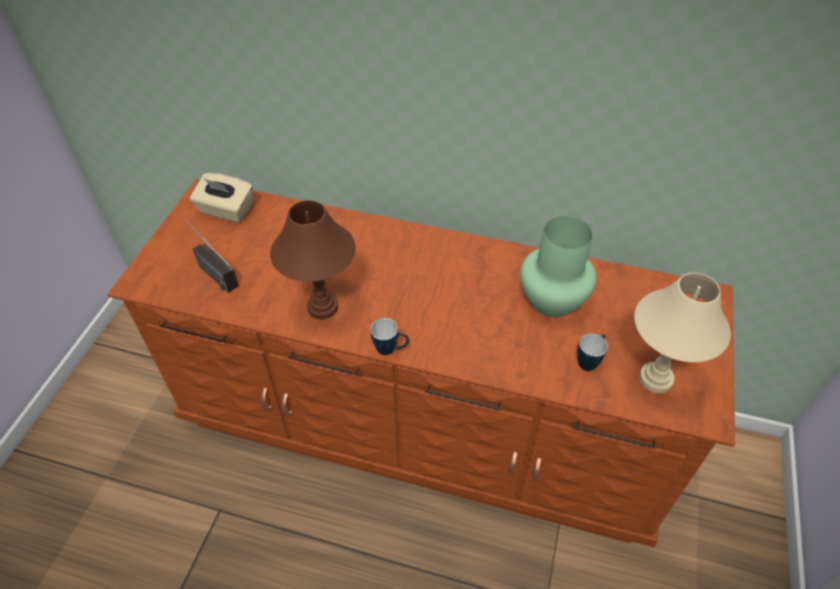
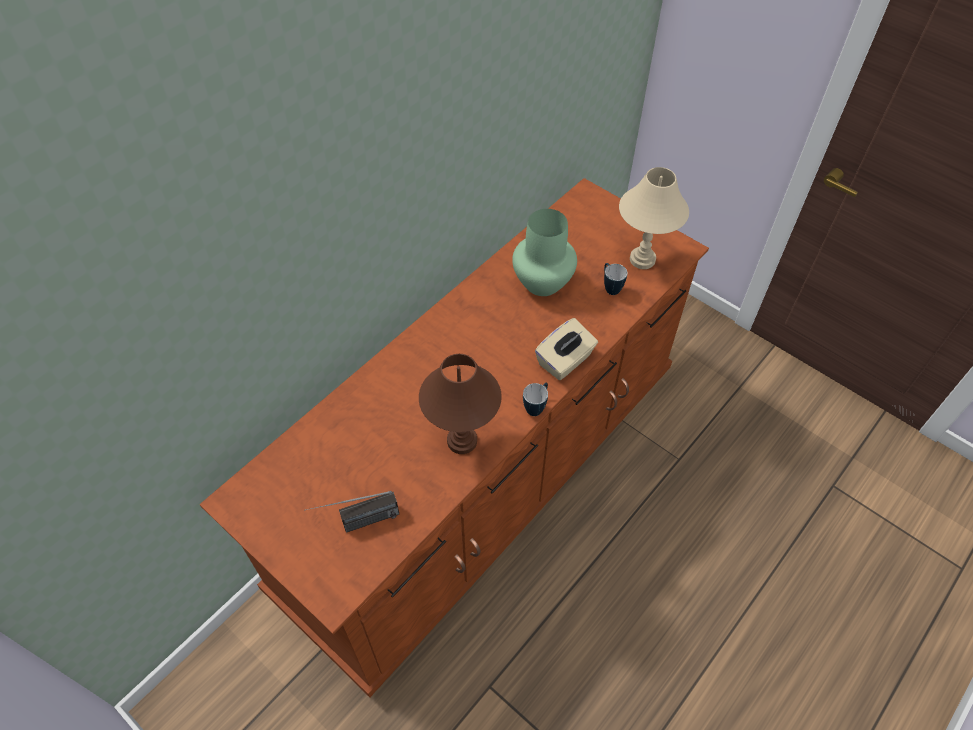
camera: 65 degrees left, 5 degrees up
(226, 211) = (276, 486): beige tissue box -> beige tissue box (565, 361)

